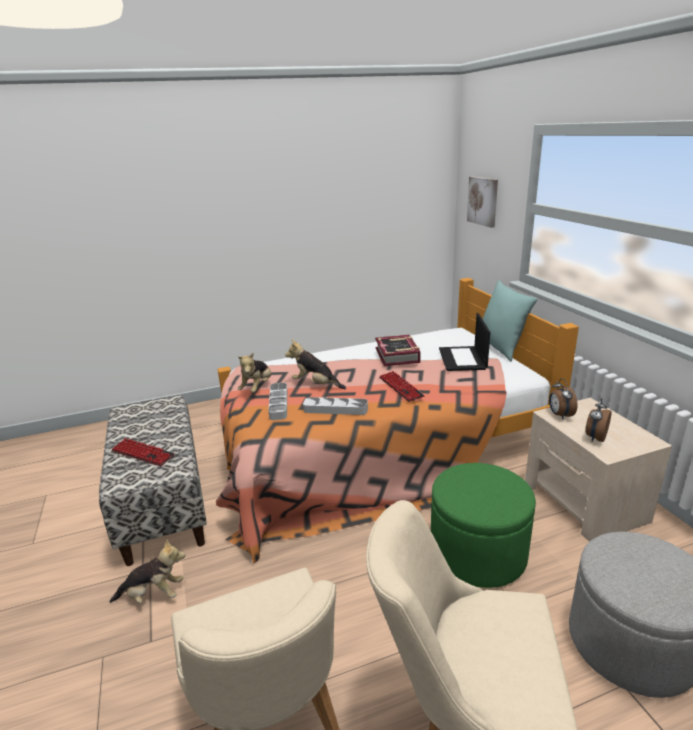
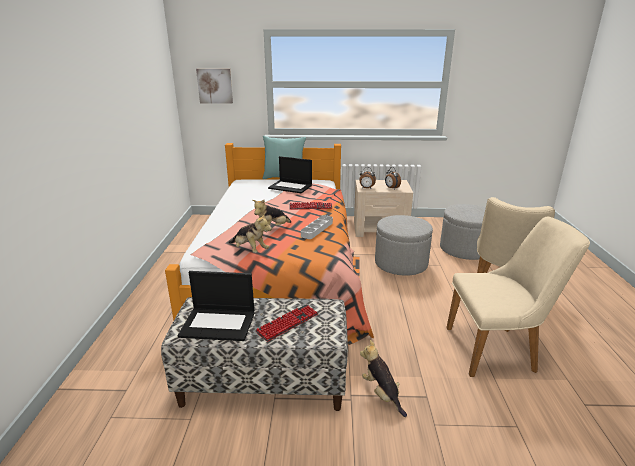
camera: 70 degrees left, 0 degrees up
(140, 420) = (219, 323): none -> laptop
(153, 595) = (381, 393): plush toy -> plush toy turned 45 degrees counterclockwise
(278, 404) = (288, 245): grey tray -> none
(397, 355) = (263, 199): book -> none
(477, 552) = (401, 263): green ottoman -> grey ottoman

